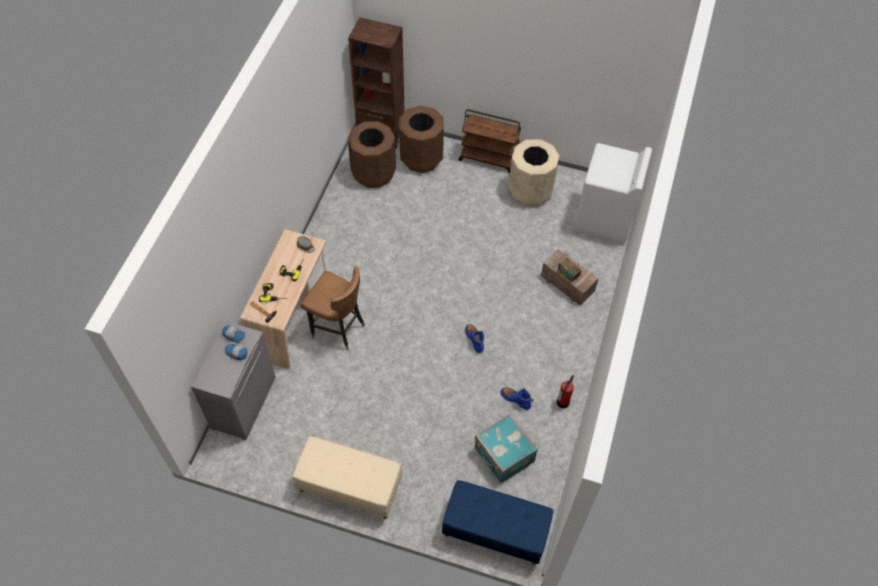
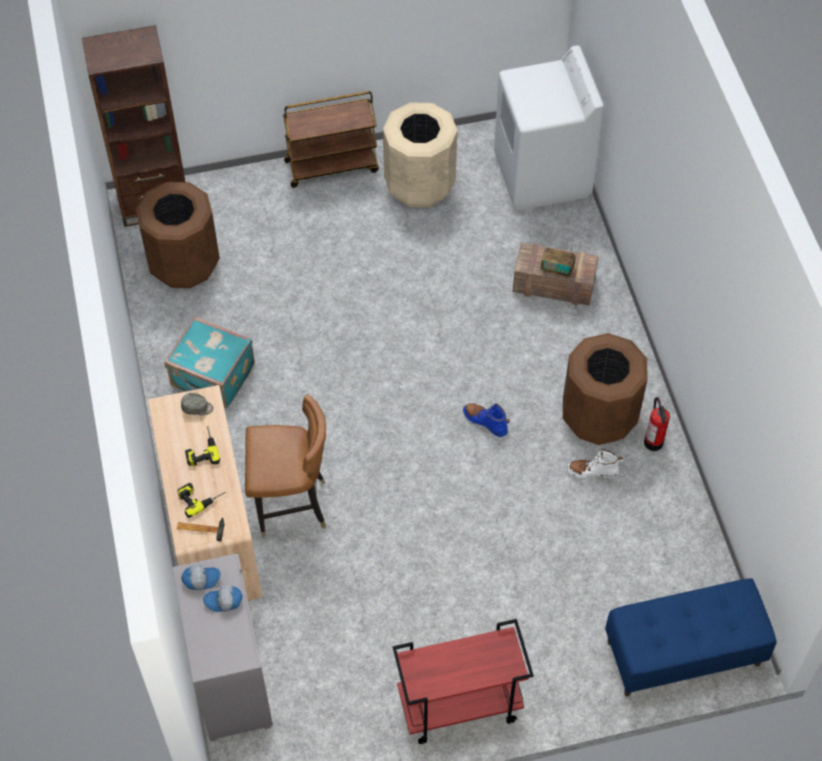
camera: 30 degrees left, 0 degrees up
(349, 487) = (458, 707): beige bench -> red cart
(421, 158) = (237, 210): brown trash can -> brown trash can (599, 416)
(503, 456) = (628, 553): turquoise suitcase -> turquoise suitcase (213, 377)
(516, 399) = (592, 471): blue boot -> white boot

